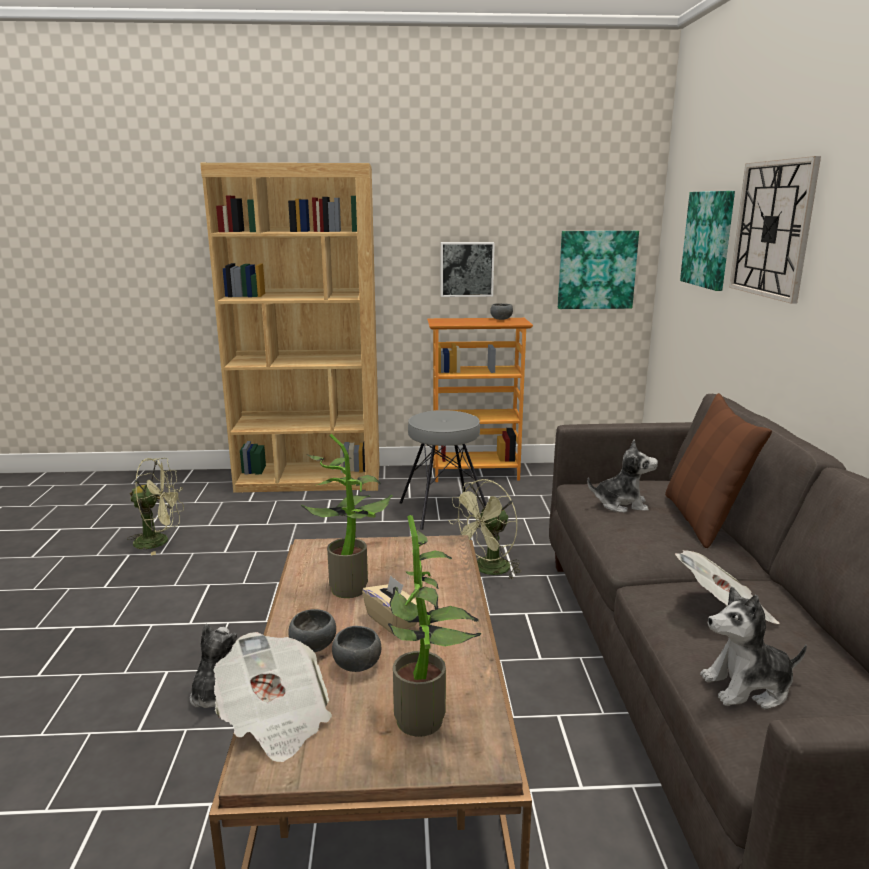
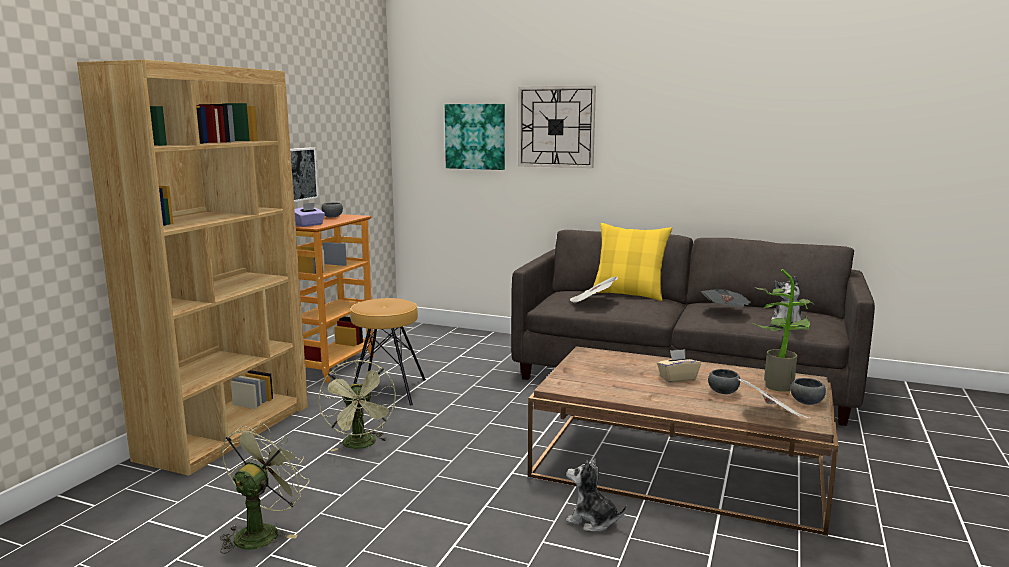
camera: 65 degrees left, 5 degrees down
(314, 646) = (697, 400): grey bowl -> grey bowl (806, 402)
(352, 586) = (626, 382): potted plant -> none
(443, 509) = (387, 391): grey stool -> brown stool
(446, 321) = (309, 225): none -> purple tissue box
(487, 570) = (504, 398): green fan -> green fan (361, 445)
(596, 270) = (366, 167): picture -> none
(621, 504) = (592, 302): plush toy -> newspaper
(703, 520) = (628, 294): brown pillow -> yellow pillow

